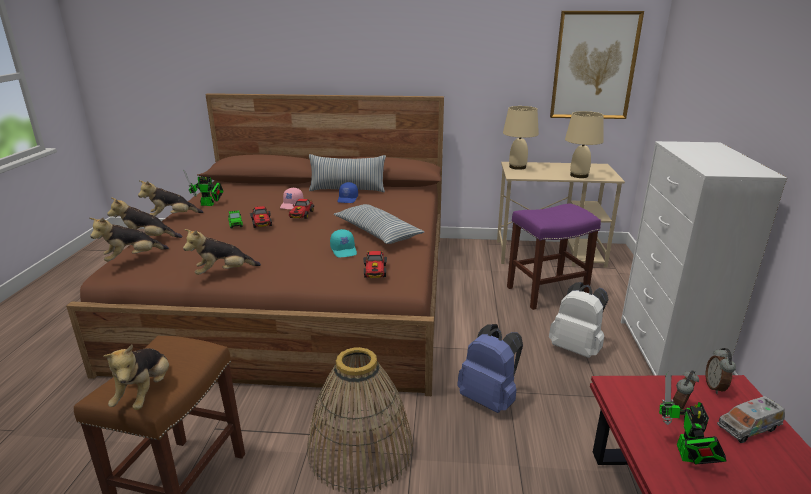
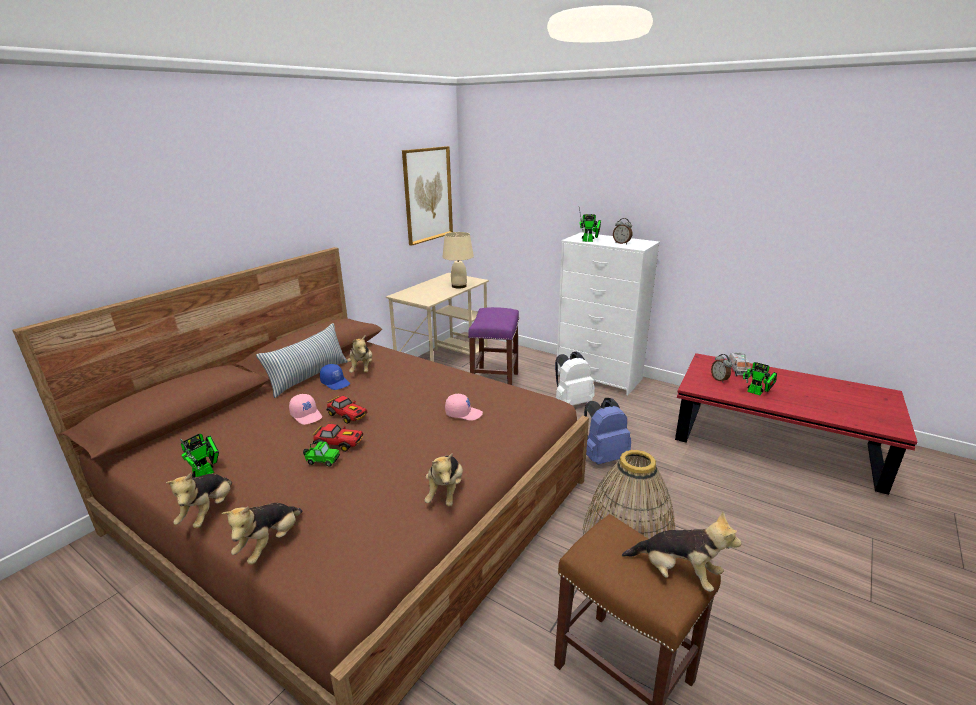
camera: 60 degrees left, 0 degrees up
(132, 258) = (336, 560): plush toy -> plush toy (362, 369)
(344, 250) = (463, 413): turquoise cap -> pink cap
(375, 272) = (523, 410): toy car -> none
(377, 233) = (443, 389): pillow -> none
(517, 167) = (409, 296): beige table lamp -> none
(683, 150) = (589, 241): none -> toy robot
(715, 387) = (703, 363): alarm clock -> alarm clock (621, 243)

